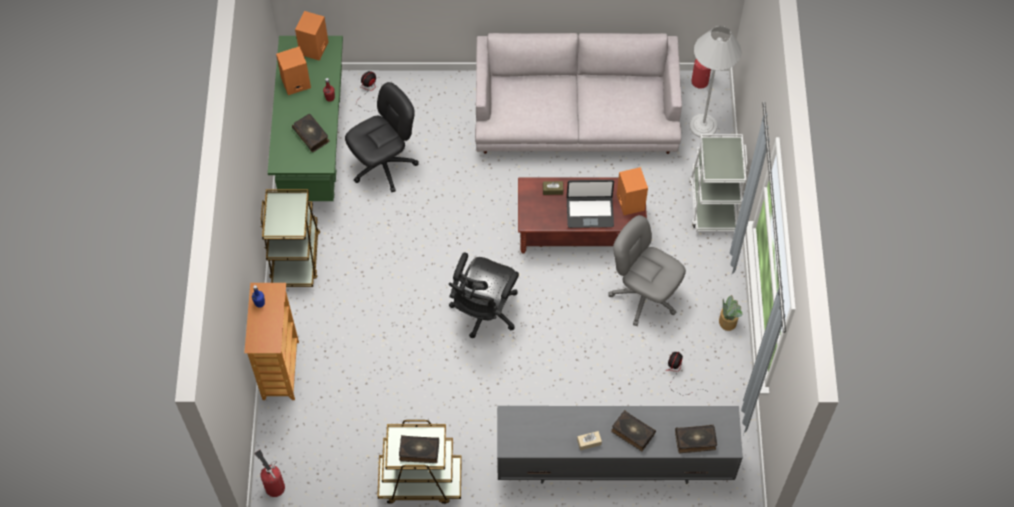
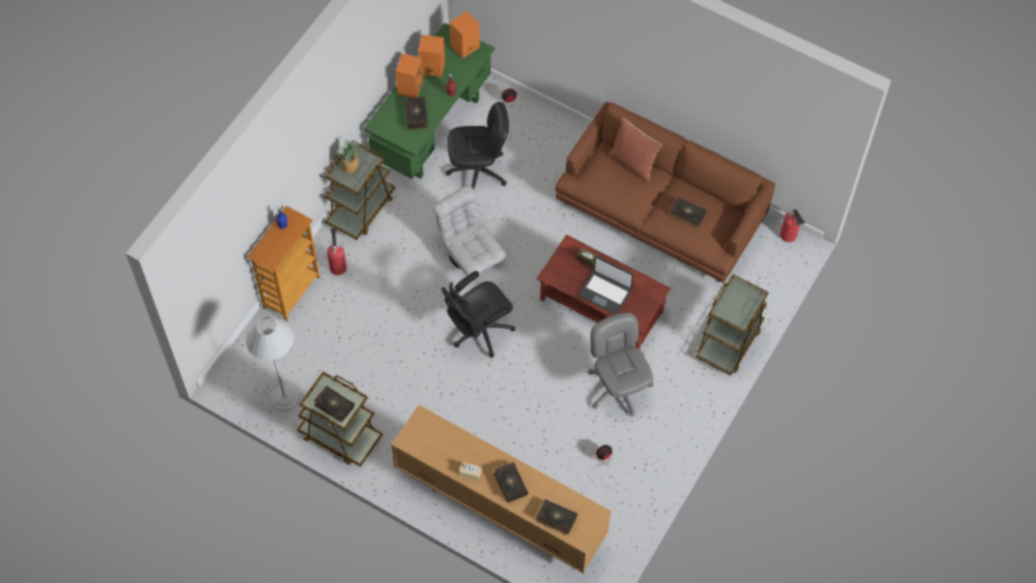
camera: 30 degrees right, 0 degrees up
(274, 485) = (229, 378): fire extinguisher -> fire extinguisher (338, 266)
(427, 243) = (471, 252): none -> grey armchair
(535, 81) = (633, 163): none -> pillow
(575, 117) = (661, 211): white sofa -> brown sofa
(612, 465) = (499, 508): grey cabinet -> brown cabinet
(614, 104) = (687, 215): none -> book
(629, 202) = (644, 301): orange speaker -> orange speaker (410, 87)
(703, 126) = (764, 274): white floor lamp -> white floor lamp (284, 398)
(713, 203) = (728, 342): white cart -> brown cart
(727, 321) = (673, 445): potted plant -> potted plant (350, 165)

